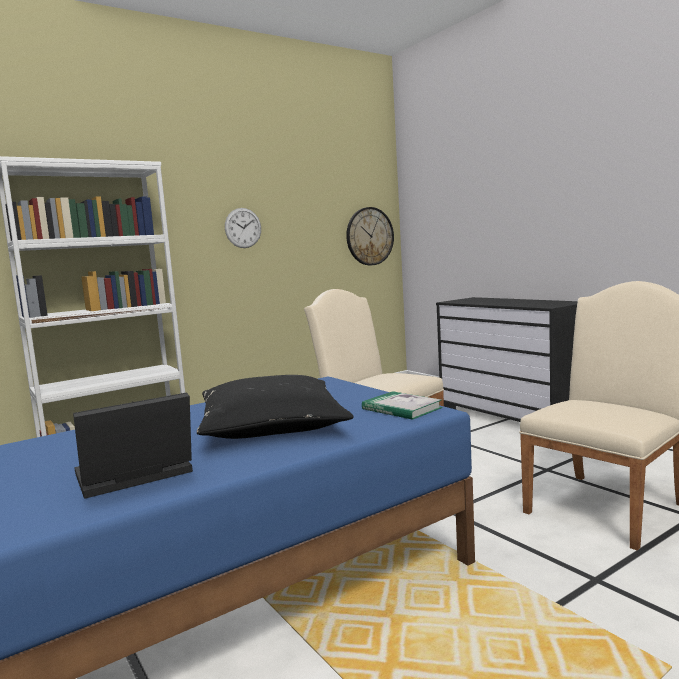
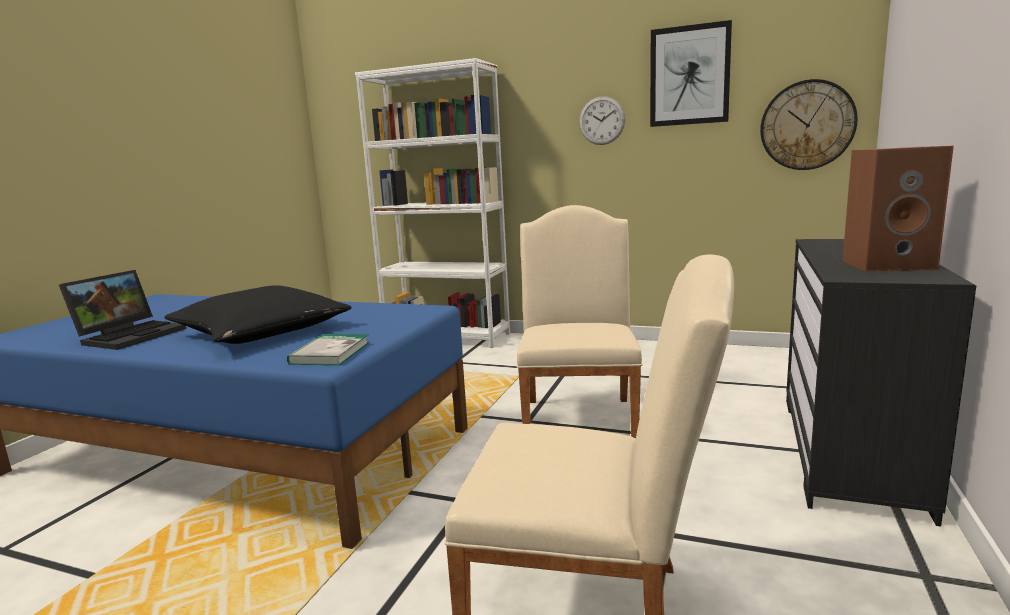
camera: 55 degrees right, 5 degrees up
(132, 477) = (131, 335): laptop -> laptop turned 90 degrees clockwise
(302, 197) = (689, 75): none -> picture
(533, 302) = (889, 264): none -> brown speaker

